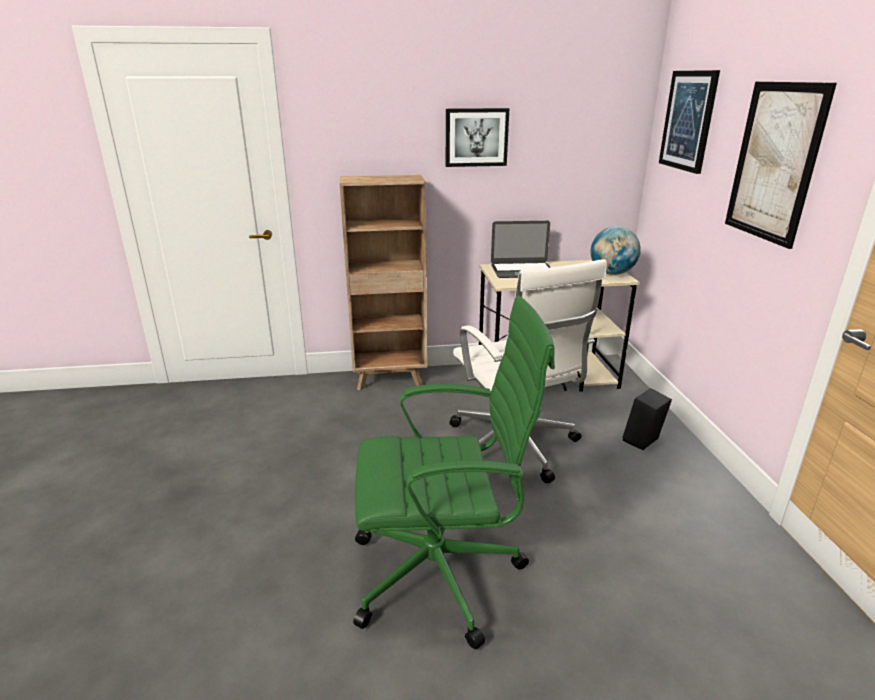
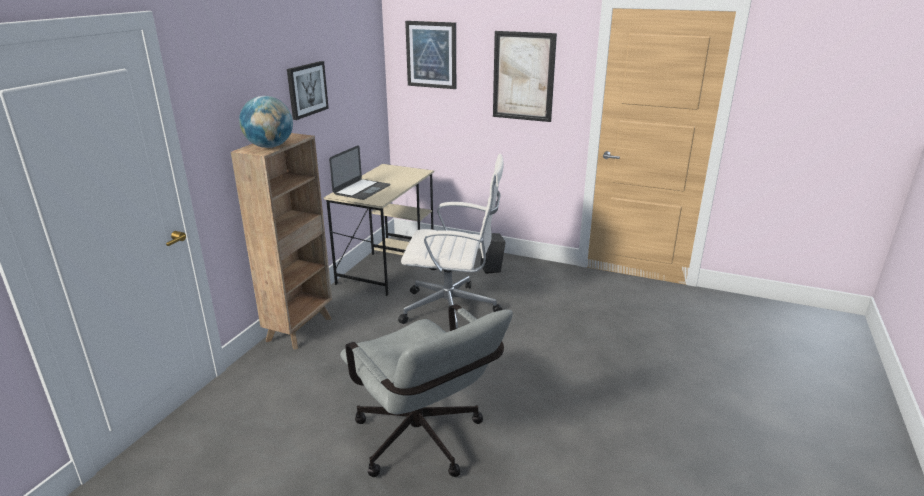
camera: 60 degrees left, 0 degrees up
(262, 517) = (424, 444): none -> grey office chair
(442, 573) = (545, 378): green office chair -> none
(612, 273) = (409, 171): globe -> globe (269, 147)

